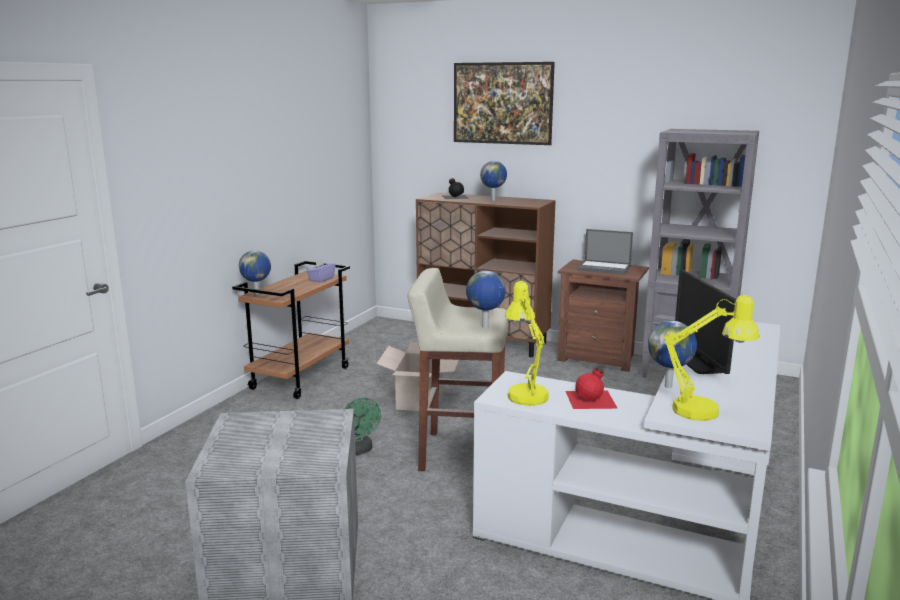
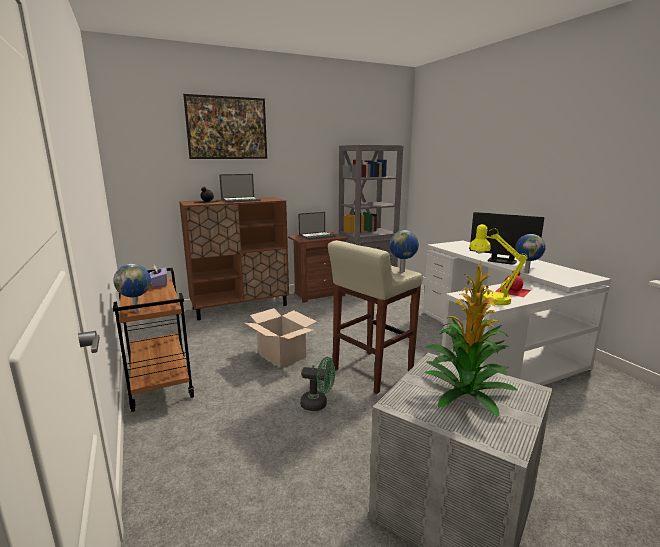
camera: 50 degrees left, 0 degrees up
(284, 440) = (467, 394): none -> potted plant
(493, 200) = (241, 200): globe -> laptop
(706, 412) = (567, 276): yellow table lamp -> none

